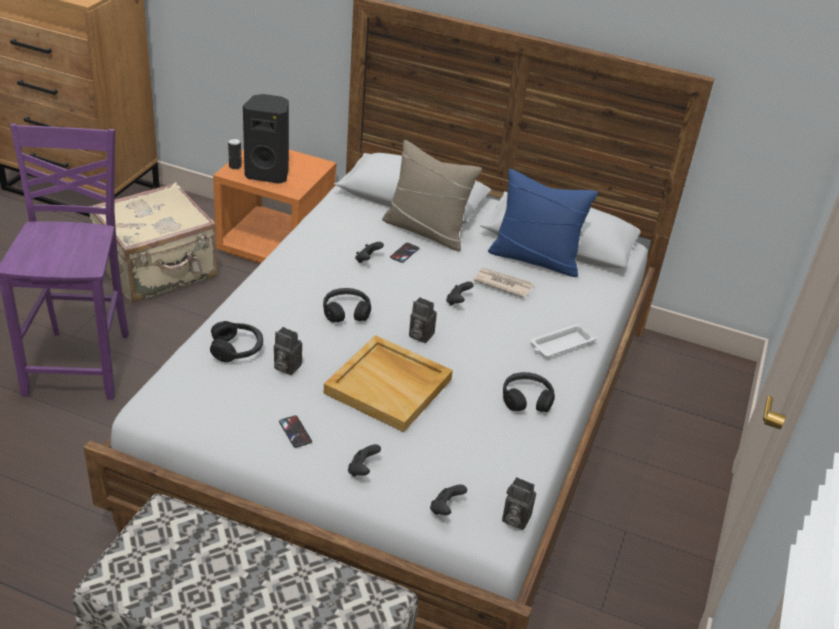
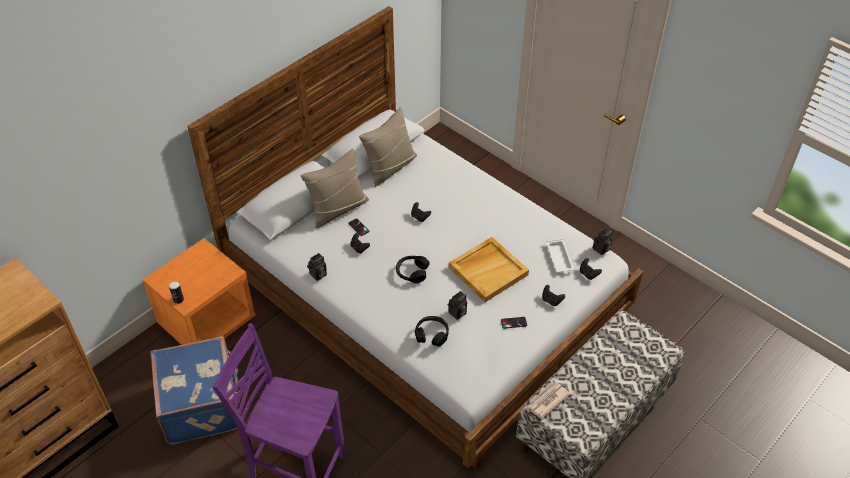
camera: 65 degrees left, 10 degrees up
(158, 271) = (202, 404): beige suitcase -> blue suitcase
(268, 174) = (200, 281): black speaker -> none
(419, 335) = (446, 244): camera -> camera (318, 275)
(502, 284) = (410, 191): newspaper -> newspaper (547, 401)
(526, 399) = (516, 215): black headphones -> none
(535, 258) = (390, 167): blue pillow -> beige pillow
(561, 344) = (476, 185): white tray -> white tray (559, 258)

